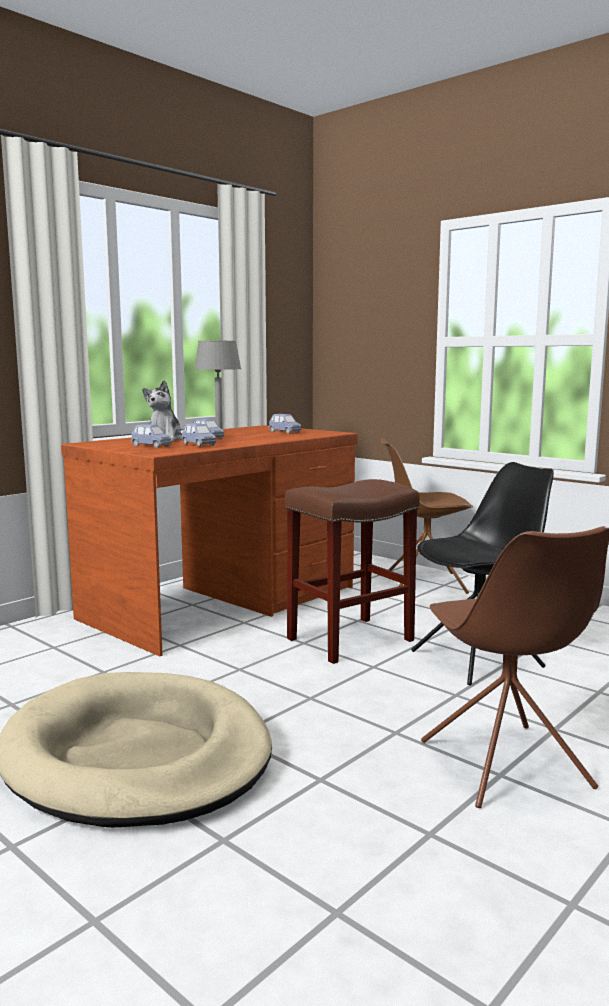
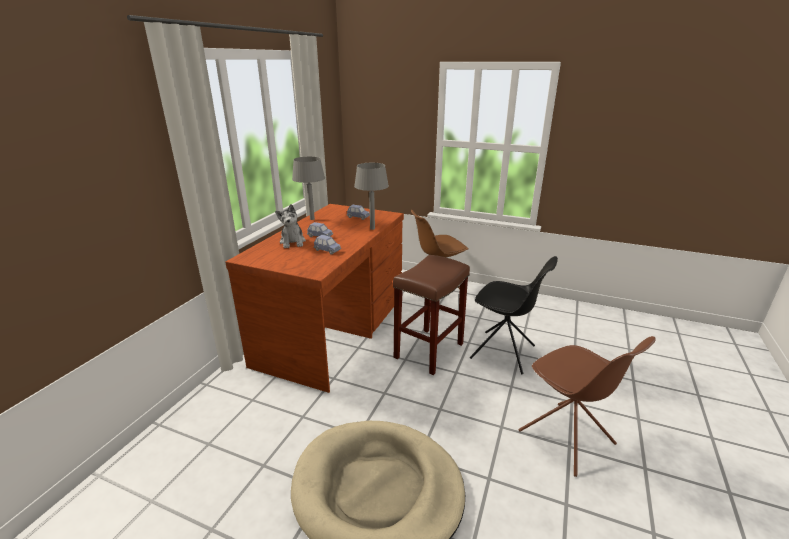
camera: 20 degrees left, 15 degrees up
(151, 446) = (297, 258): blue toy car -> none
(290, 438) = (372, 228): none -> grey table lamp
(479, 659) = (504, 352): black chair -> black chair turned 75 degrees clockwise

